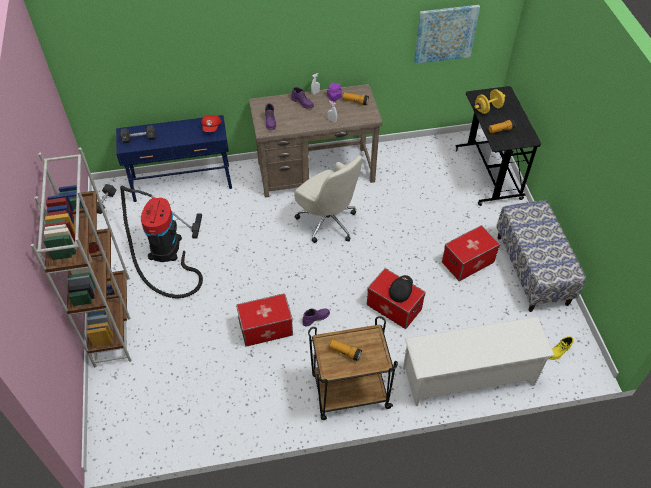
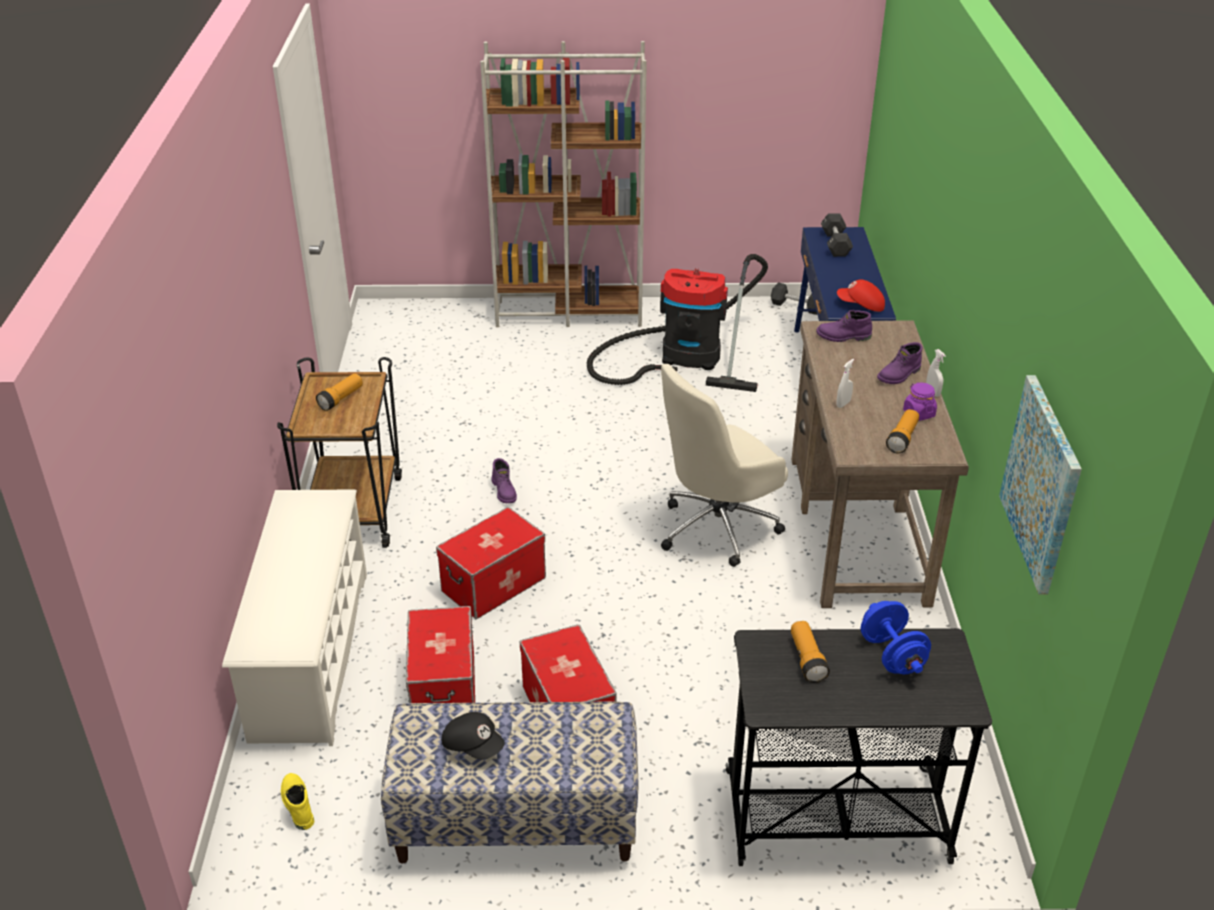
camera: 100 degrees right, 15 degrees down
(266, 328) = (503, 439): storage box -> storage box (443, 688)
(400, 291) = (484, 544): black cap -> black cap (473, 745)
(488, 108) = (892, 655): yellow dumbbell -> blue dumbbell

